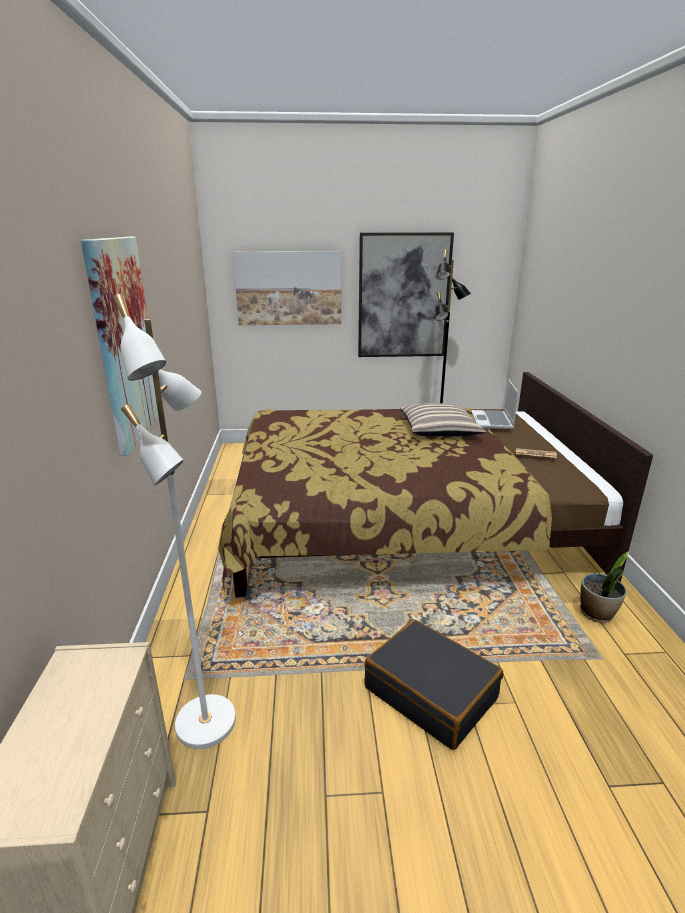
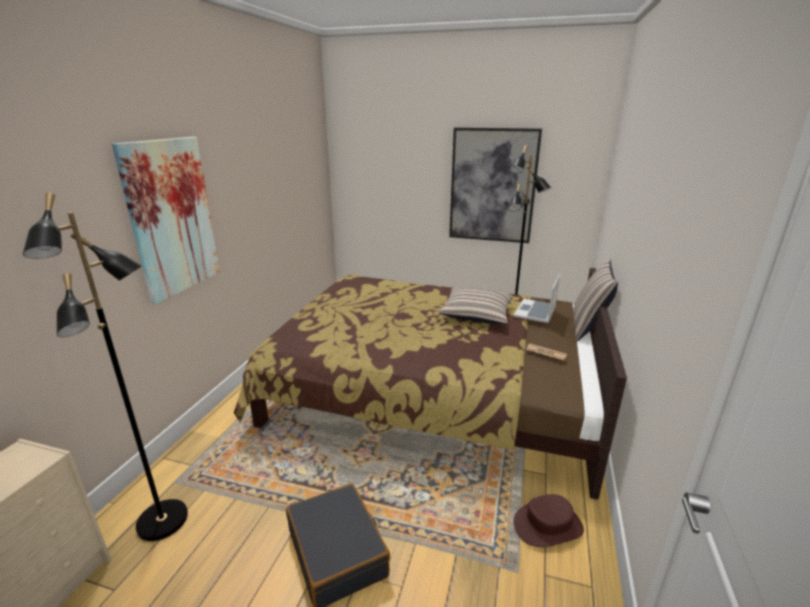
camera: 20 degrees right, 0 degrees up
(208, 723) = (163, 521): white floor lamp -> black floor lamp
(289, 288) = (393, 174): picture -> none
(546, 429) = (588, 328): none -> pillow
(597, 613) = (547, 525): potted plant -> brown hat

